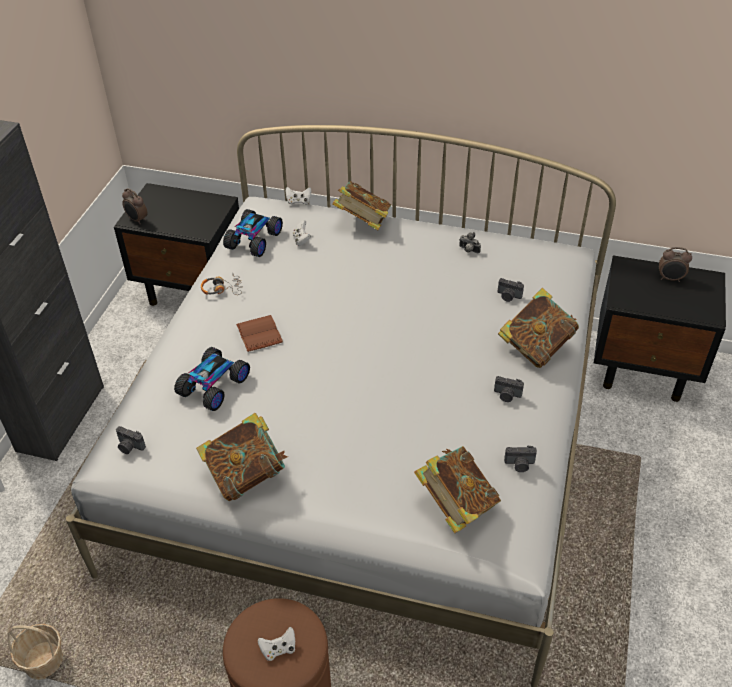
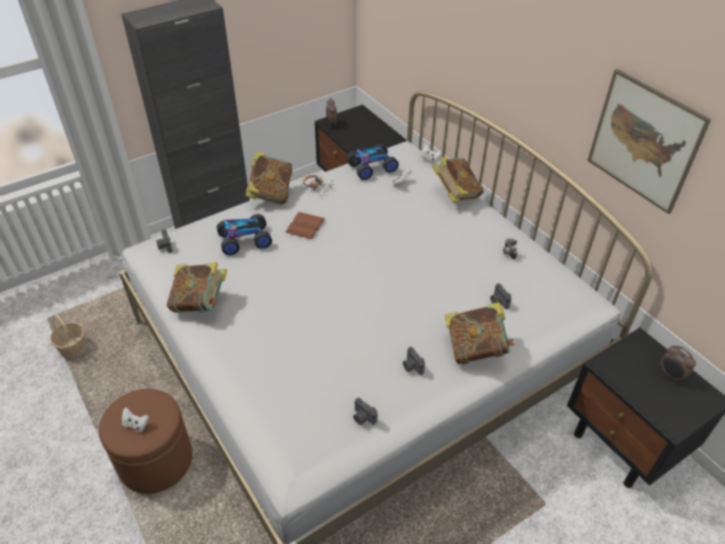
camera: 40 degrees right, 0 degrees up
(456, 505) = (290, 411): book -> book (270, 194)
(570, 77) = (644, 141): none -> picture

